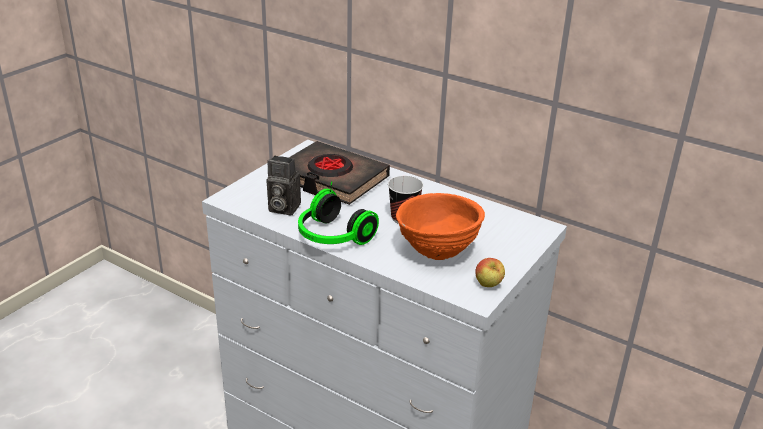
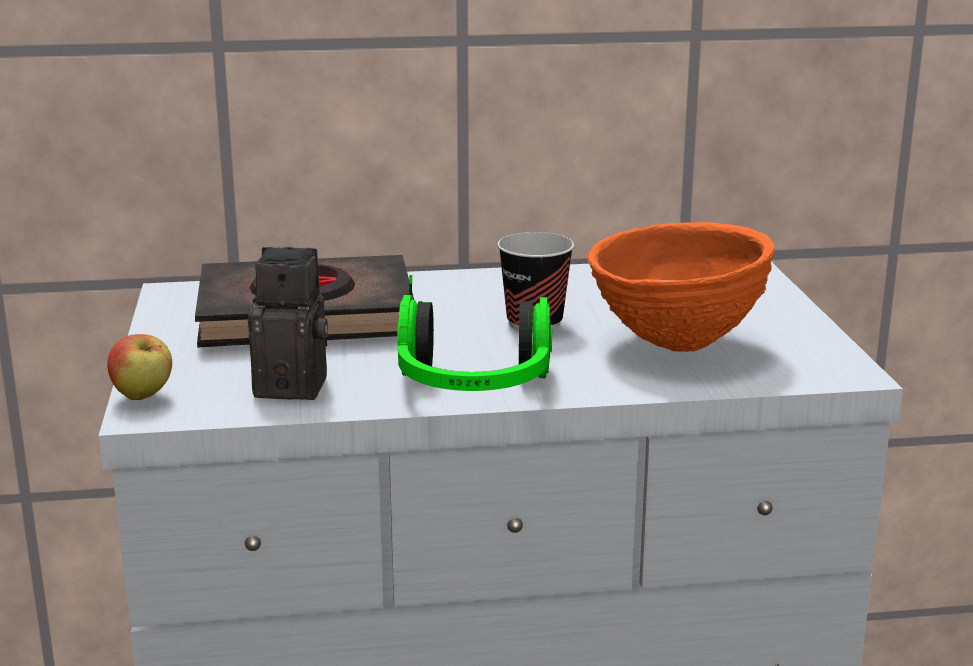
camera: 40 degrees left, 10 degrees down
(282, 208) = (296, 385): camera -> camera turned 150 degrees counterclockwise
(488, 285) = (824, 352): apple -> apple (143, 397)

